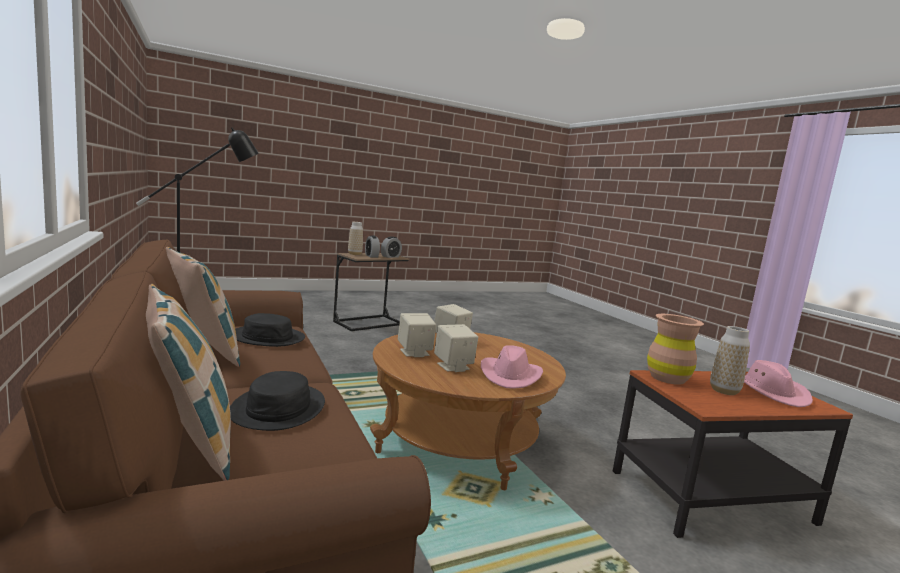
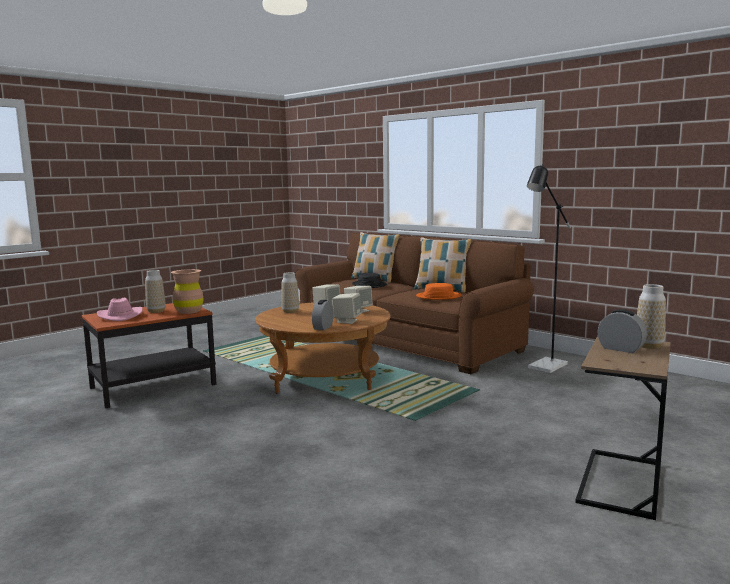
camera: 160 degrees right, 0 degrees up
(267, 337) = (438, 296): black hat -> orange hat
(390, 256) = (607, 358): alarm clock -> alarm clock (323, 327)
(510, 376) = (290, 311): pink hat -> vase

